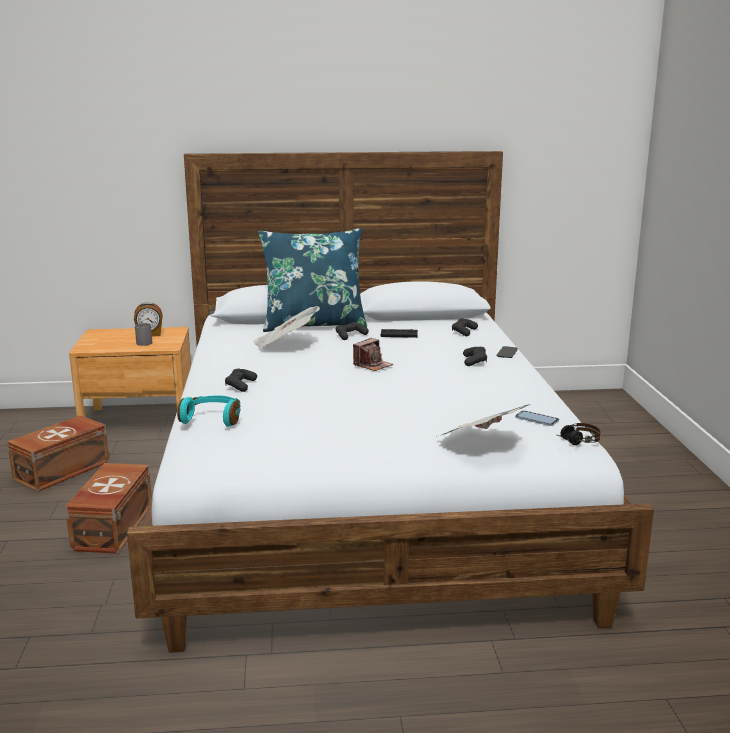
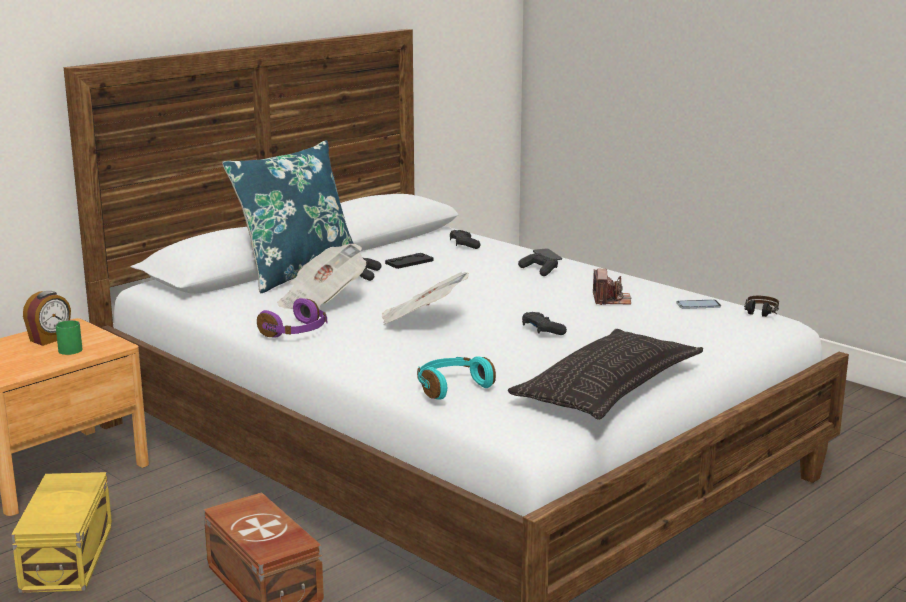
camera: 40 degrees left, 0 degrees up
(64, 470) = (70, 556): brown storage box -> yellow storage box
(145, 342) = (69, 348): grey mug -> green mug
(224, 359) = (296, 332): none -> purple headphones
(240, 385) = (386, 351): black game controller -> black game controller (542, 330)
(313, 455) = (608, 387): none -> pillow
(372, 365) = (463, 297): camera -> camera (611, 300)
(480, 443) = (705, 336): newspaper -> newspaper (421, 321)

